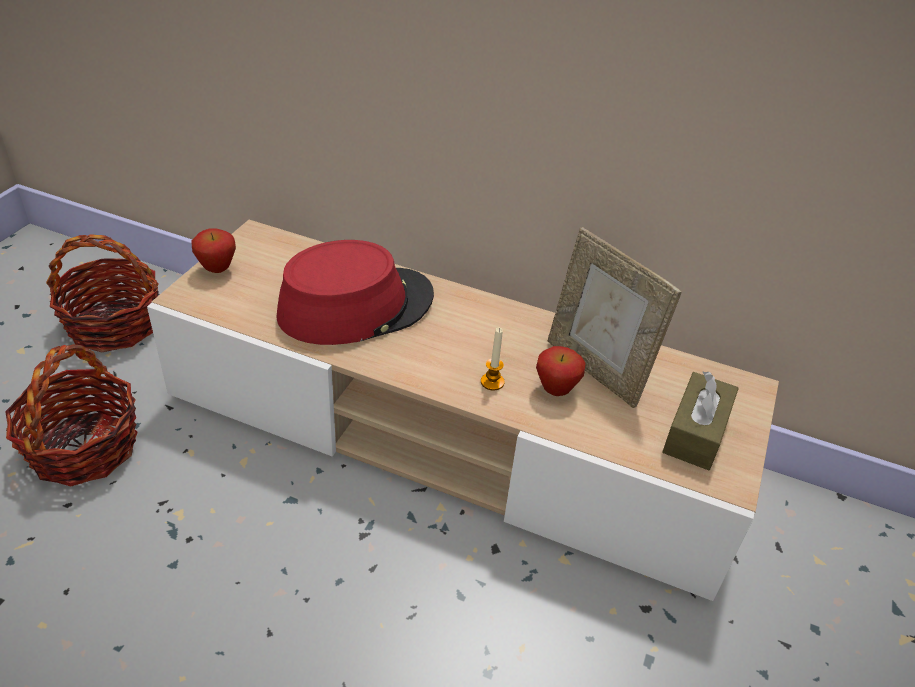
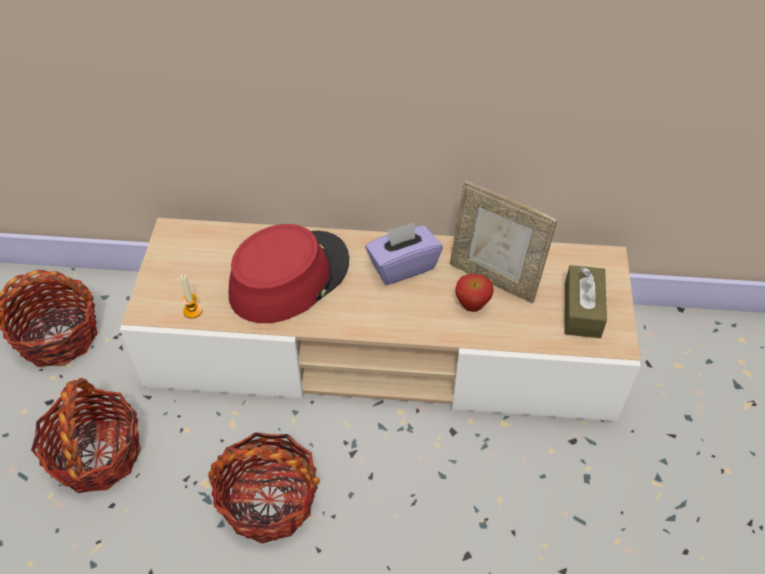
camera: 15 degrees left, 10 degrees up
(217, 270) = (159, 277): apple -> none
(240, 556) = (268, 501): none -> basket
(490, 329) = (402, 266): none -> purple tissue box
(492, 382) = (423, 313): candle -> candle (192, 311)

